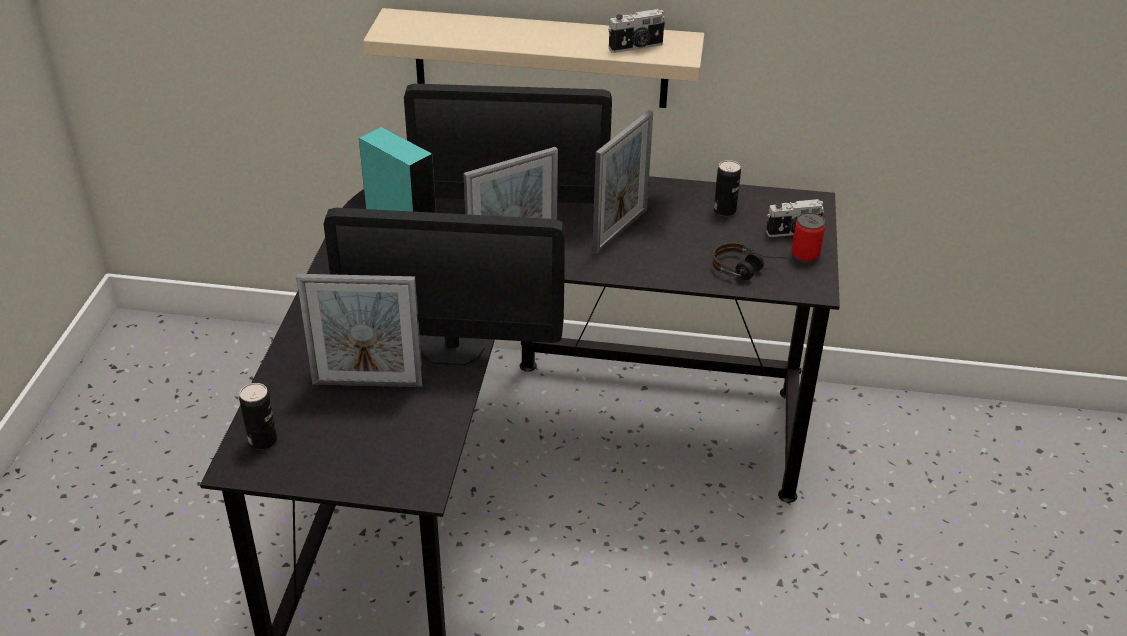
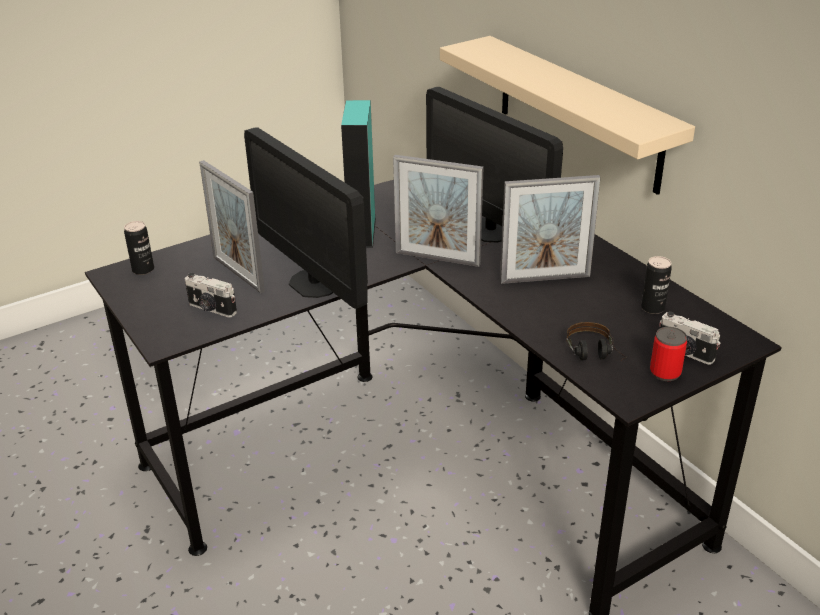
camera: 50 degrees right, 5 degrees down
(636, 47) = (615, 114): camera -> camera (211, 309)

